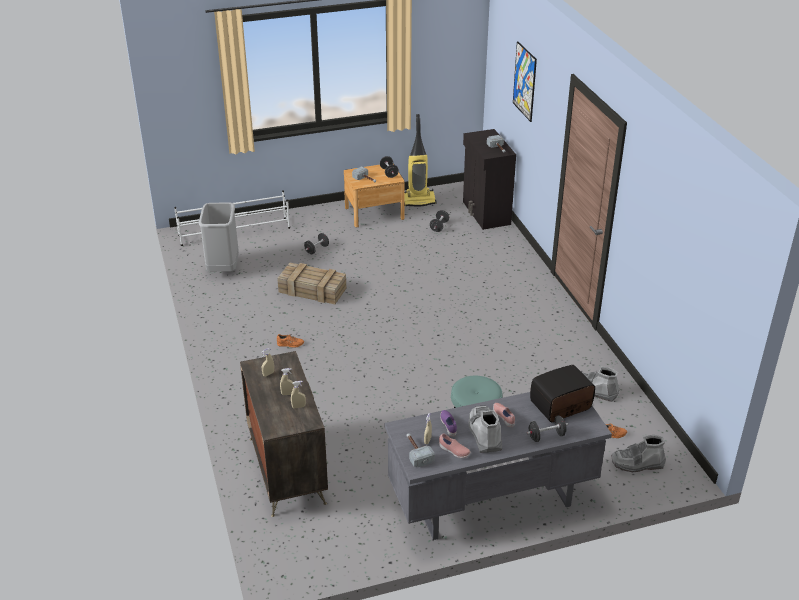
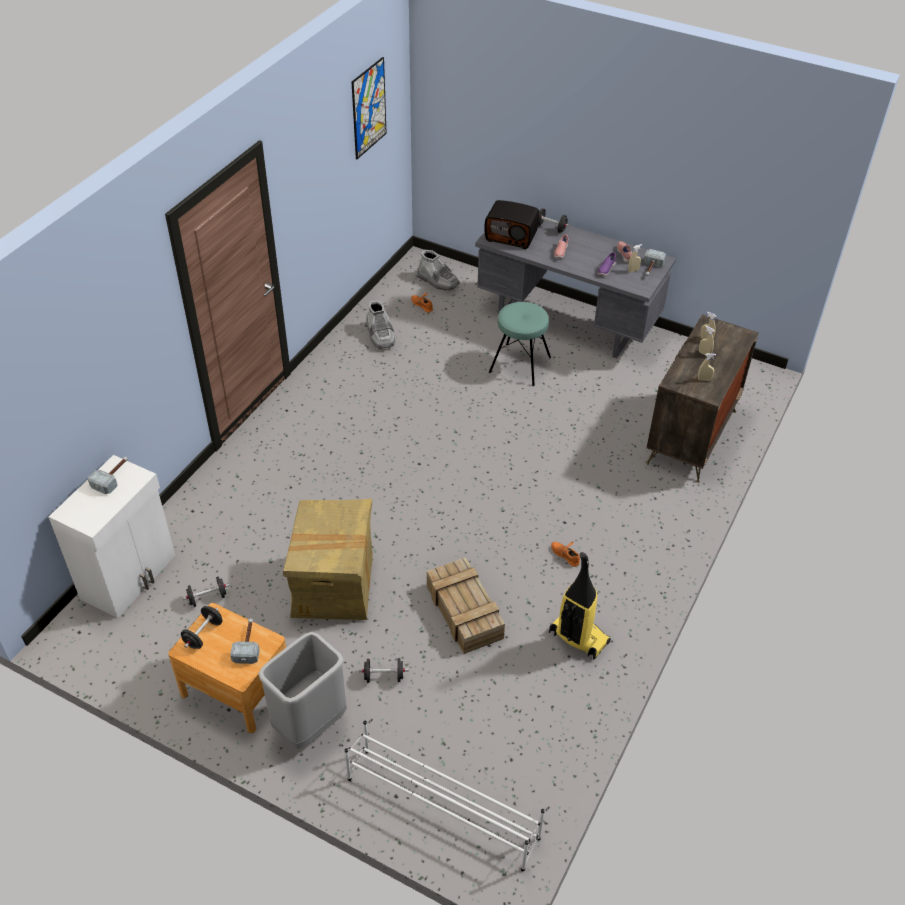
camera: 135 degrees left, 10 degrees up
(223, 268) = (527, 737): grey trash can -> grey trash can (310, 725)
(392, 262) = (333, 585): none -> cardboard box
(419, 200) = (155, 665): vacuum cleaner -> vacuum cleaner (577, 637)
(484, 434) = (589, 252): grey boot -> none
(485, 213) = (130, 577): black cabinet -> white cabinet
(524, 81) = (79, 362): picture -> picture (369, 108)

